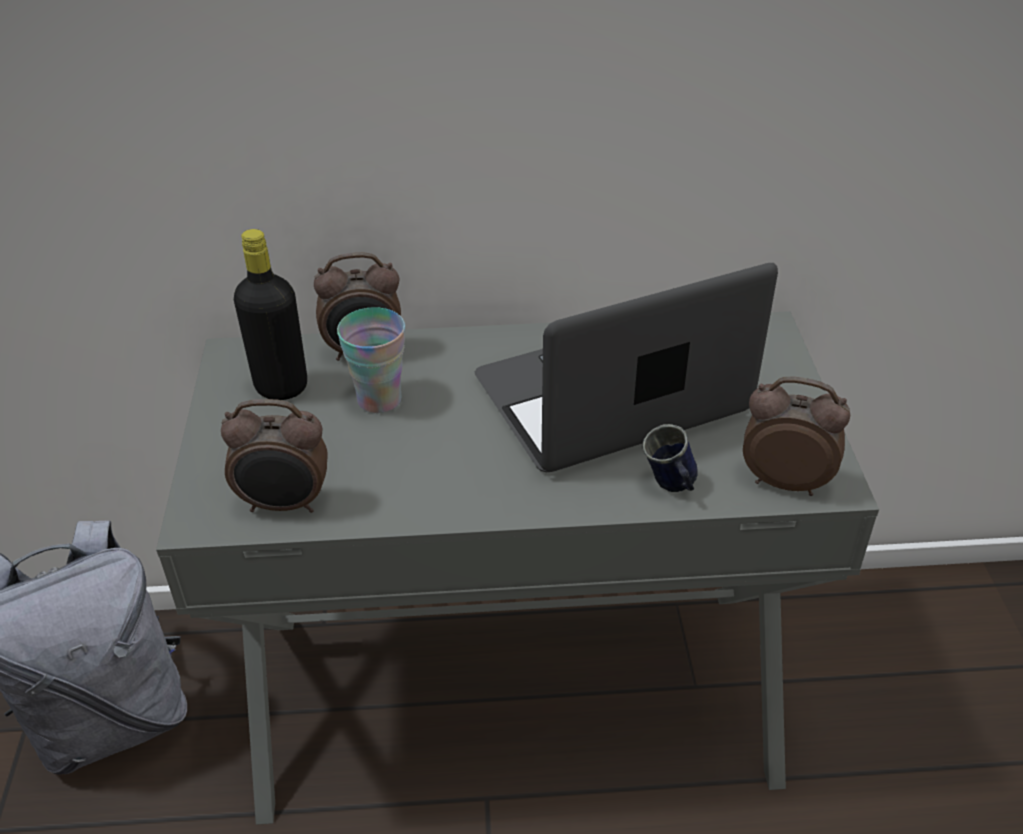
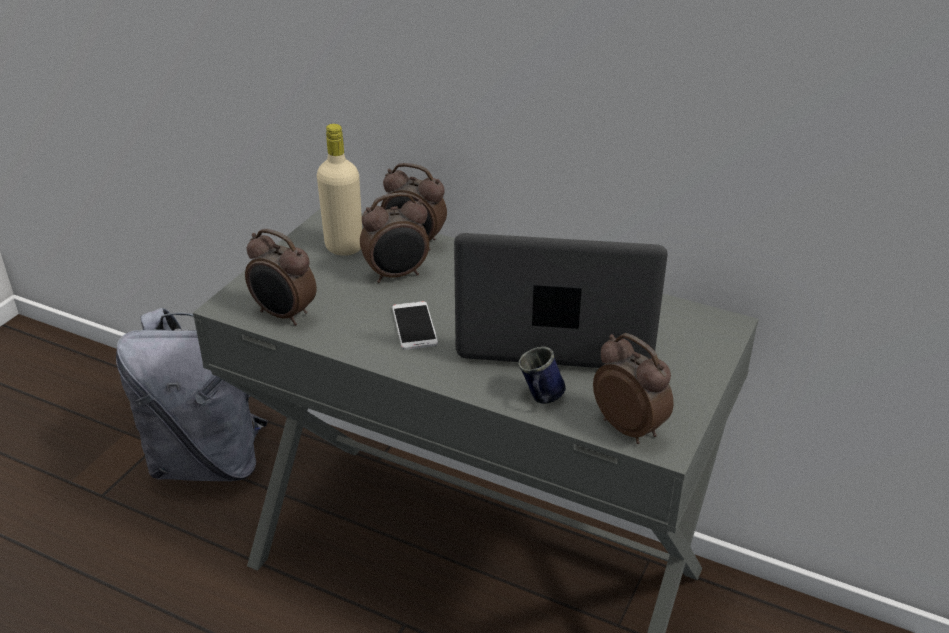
camera: 30 degrees right, 5 degrees down
(281, 387) = (344, 247): black bottle -> beige bottle
(379, 399) = (397, 275): cup -> alarm clock
(457, 455) = (414, 326): none -> phone

